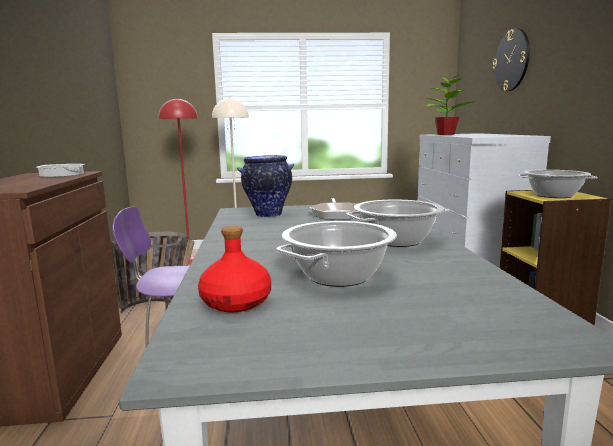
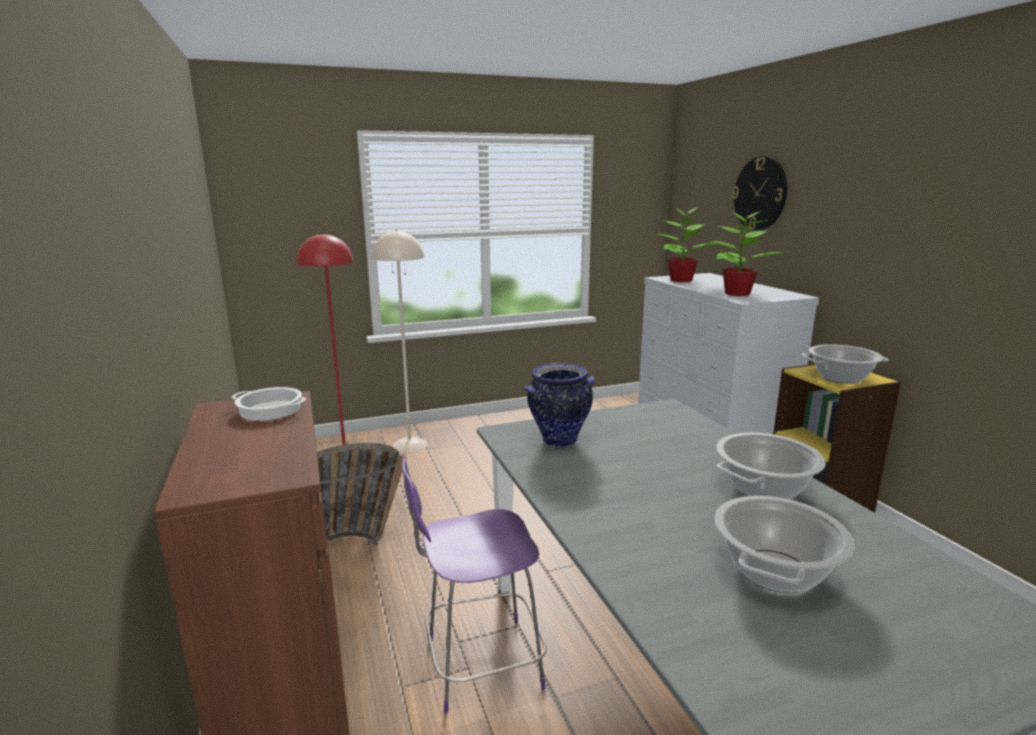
camera: 15 degrees left, 5 degrees up
(236, 302) = (722, 640): red bottle -> none
(336, 214) = (640, 433): frying pan -> none
(478, 136) = (736, 293): none -> potted plant

